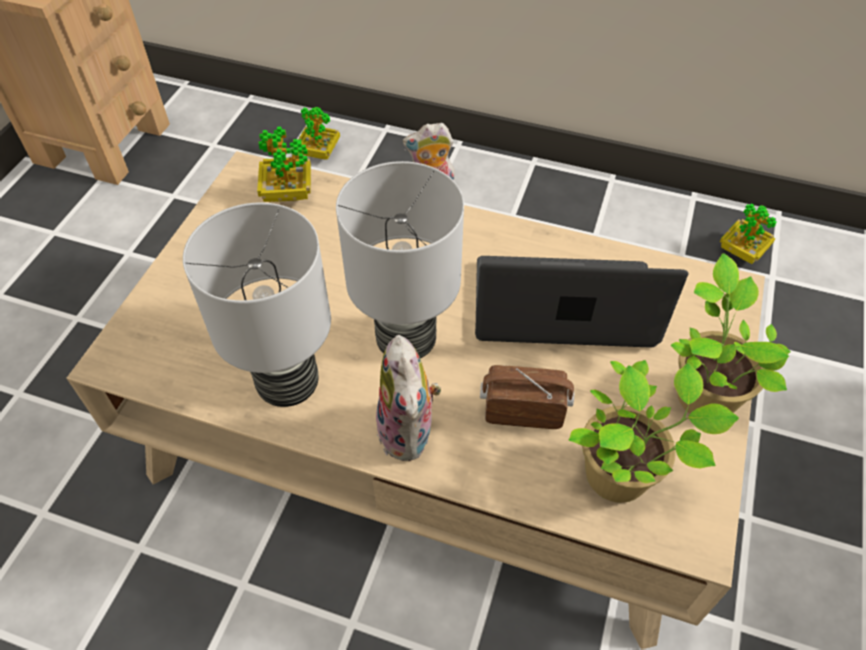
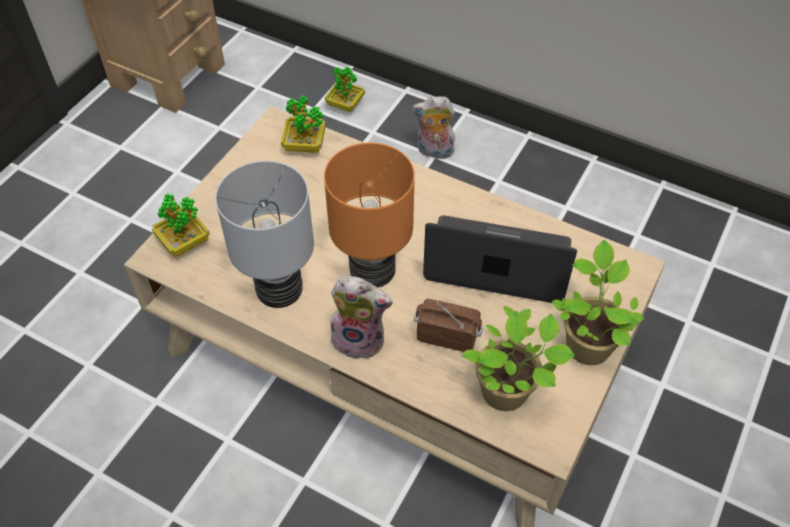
camera: 10 degrees right, 0 degrees up
(406, 337) = (373, 270): grey table lamp -> orange table lamp
(409, 433) = (360, 339): plush toy -> plush toy turned 75 degrees counterclockwise
(741, 252) = (691, 239): potted plant -> potted plant (184, 243)

